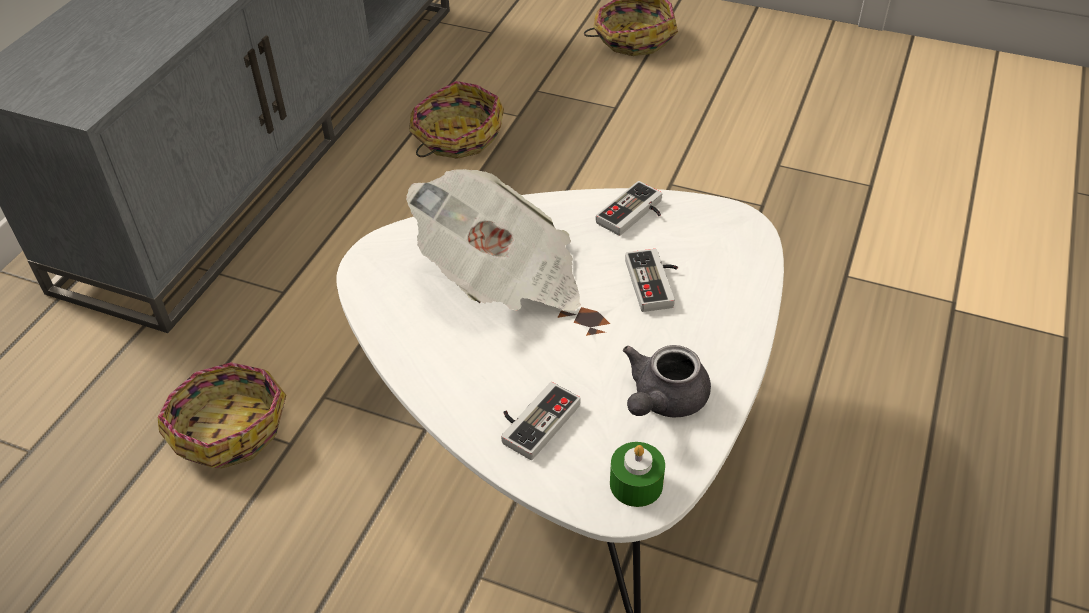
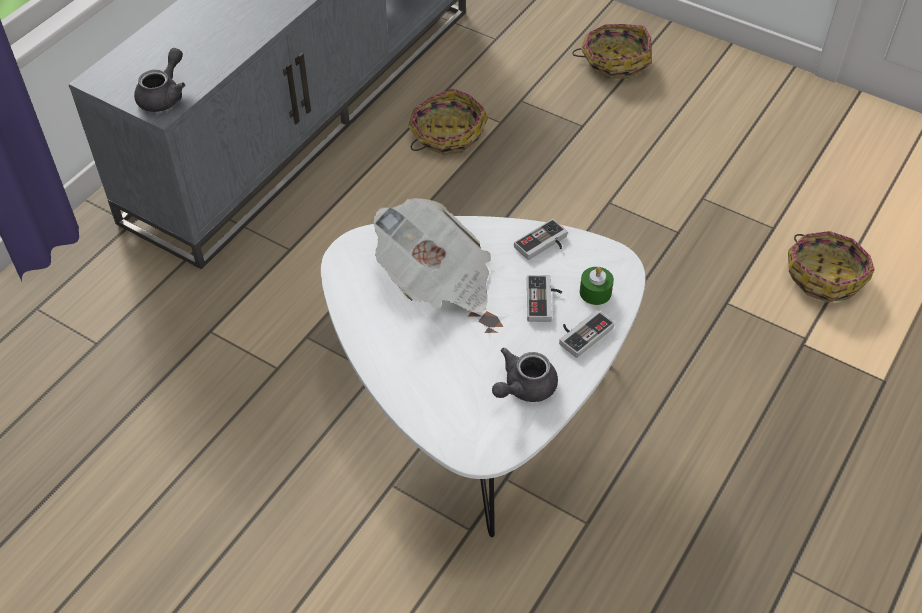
camera: 10 degrees right, 5 degrees up
(83, 91) = (164, 96): none -> grey teapot
(229, 427) = (236, 349): basket -> basket (825, 275)
(534, 420) = (433, 387): game controller -> game controller (582, 333)
(636, 484) = (489, 442): green candle -> green candle (595, 292)

